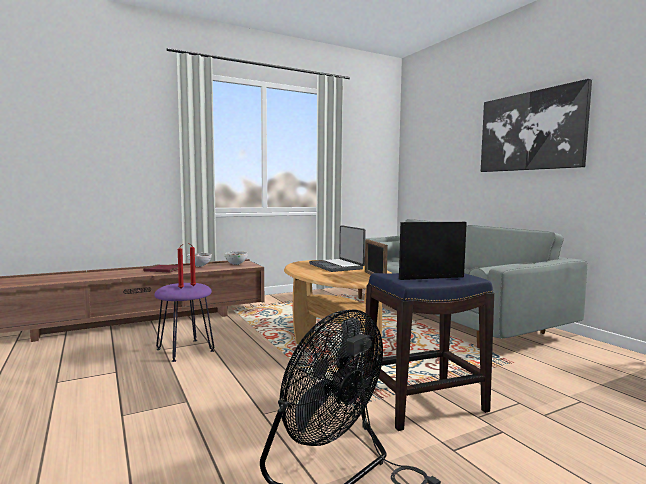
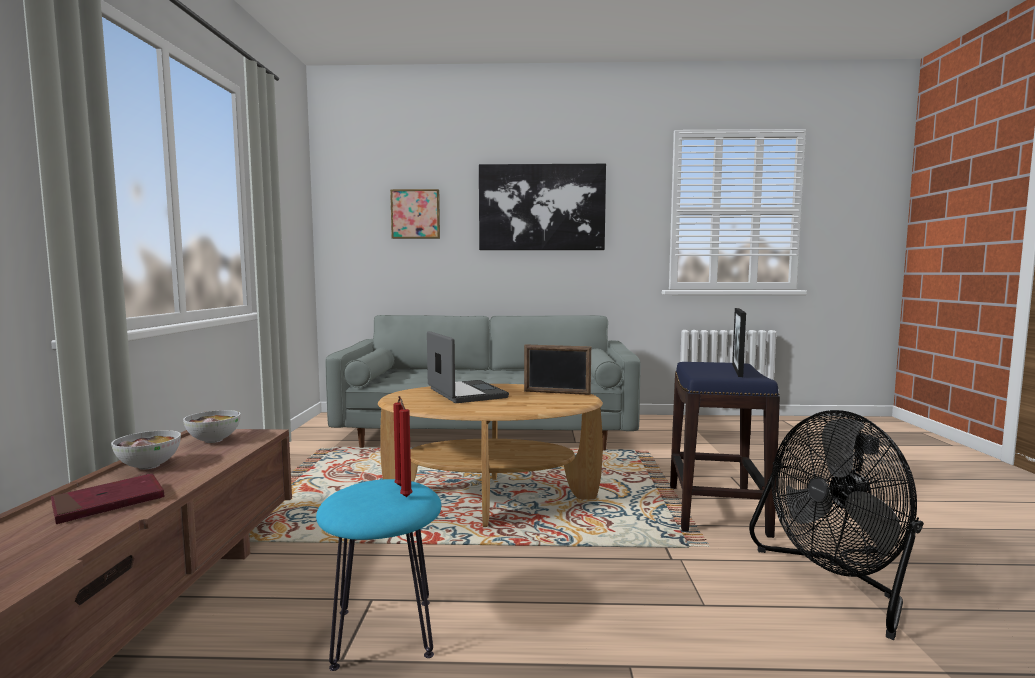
camera: 60 degrees left, 0 degrees up
(185, 350) = (383, 632): purple stool -> turquoise stool
(337, 266) = (465, 393): laptop -> laptop turned 120 degrees counterclockwise
(446, 147) = (416, 214): none -> picture

